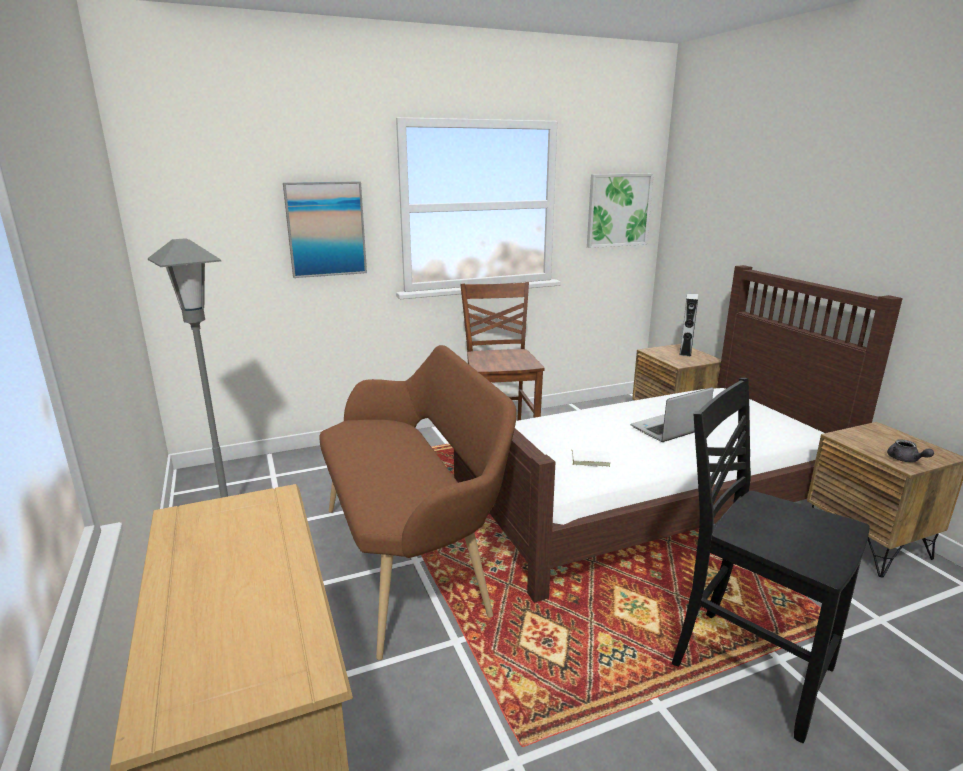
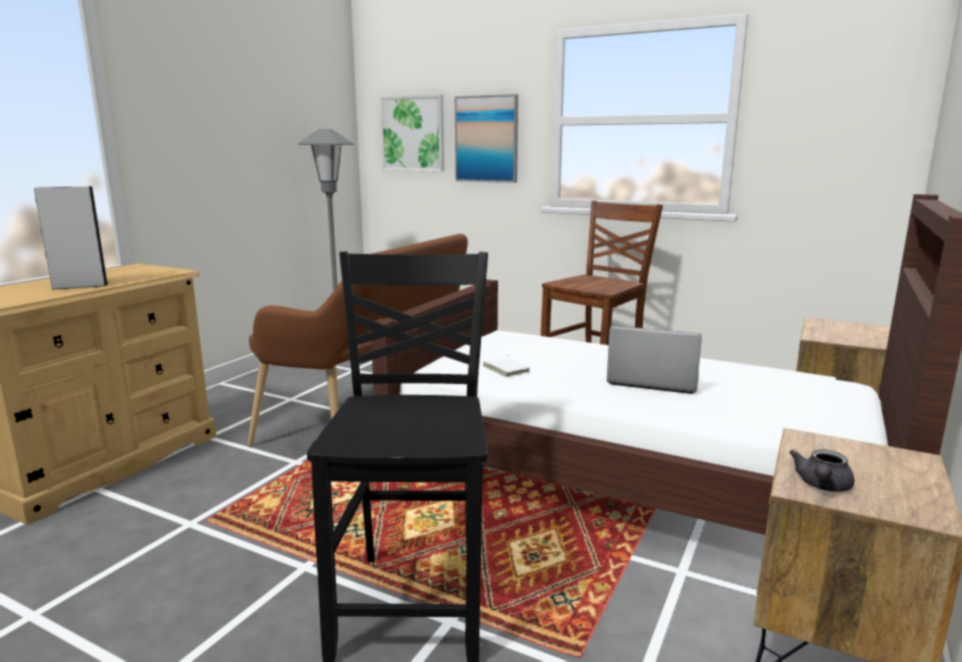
camera: 50 degrees right, 5 degrees down
(618, 210) = (846, 127): picture -> picture (412, 133)
(685, 352) = (869, 332): grey speaker -> grey speaker (80, 286)

